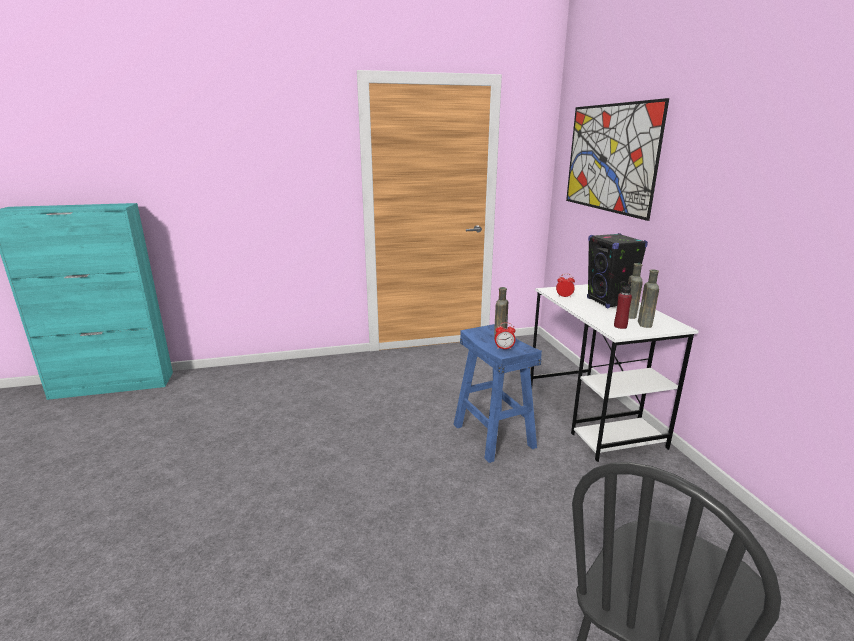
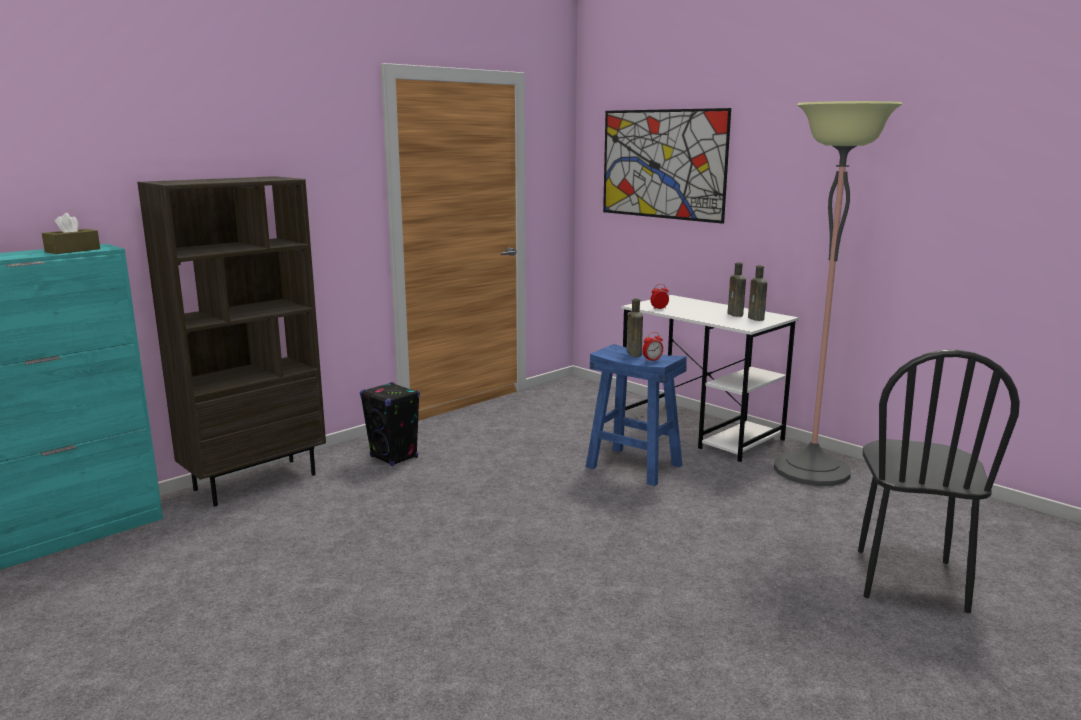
camera: 30 degrees left, 5 degrees down
(98, 206) = (73, 250): none -> brown tissue box
(240, 373) = (256, 481): none -> brown bookcase
(609, 302) = (704, 308): black speaker -> black speaker (394, 457)
(620, 326) = (740, 323): red bottle -> none
(664, 496) = (811, 470): none -> floor lamp

